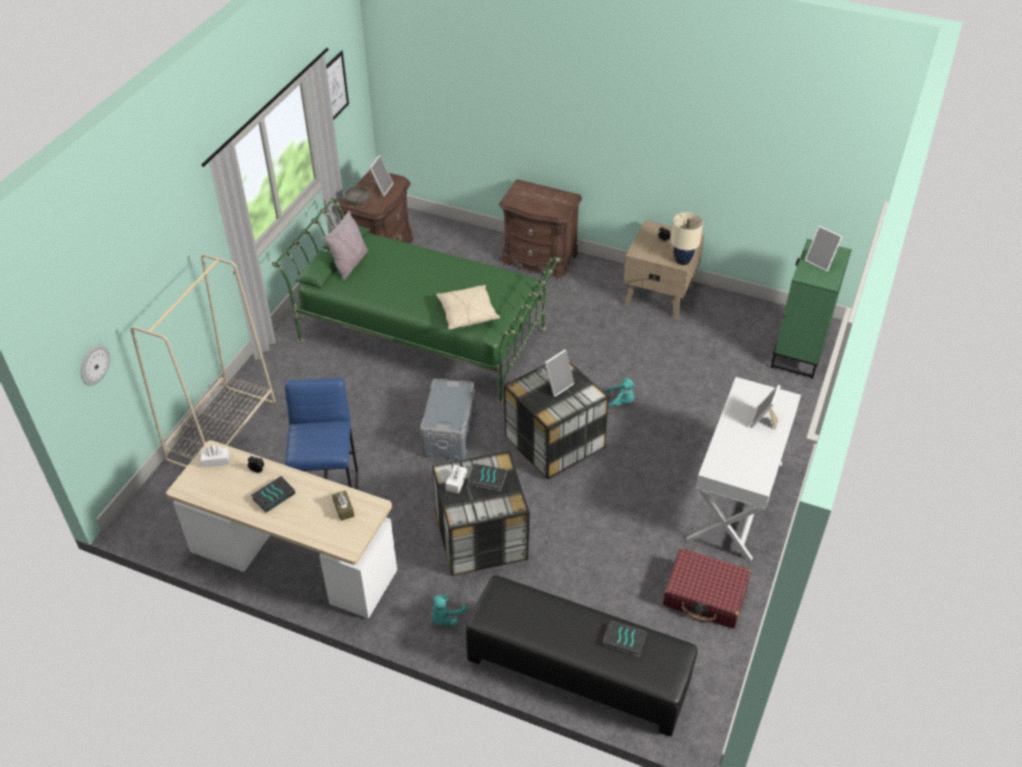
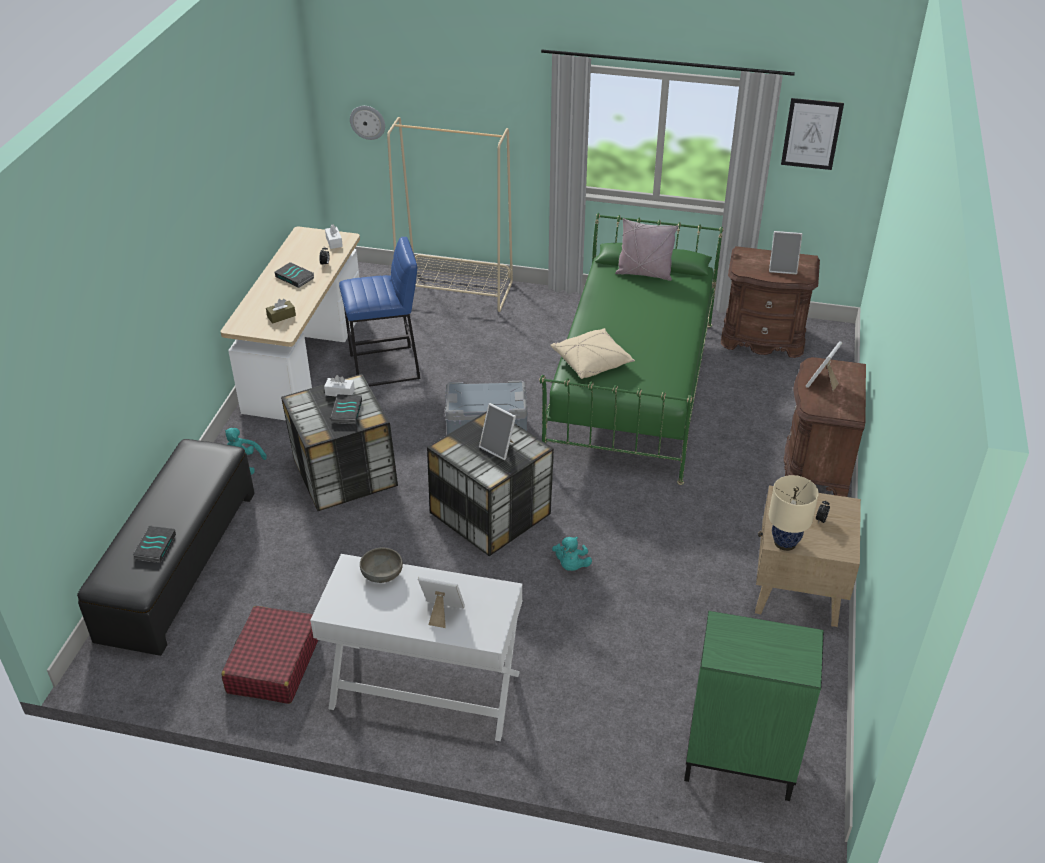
camera: 80 degrees right, 5 degrees down
(357, 202) = (748, 257): grey bowl -> grey bowl (382, 574)
(820, 262) = (768, 646): picture frame -> picture frame (822, 383)

